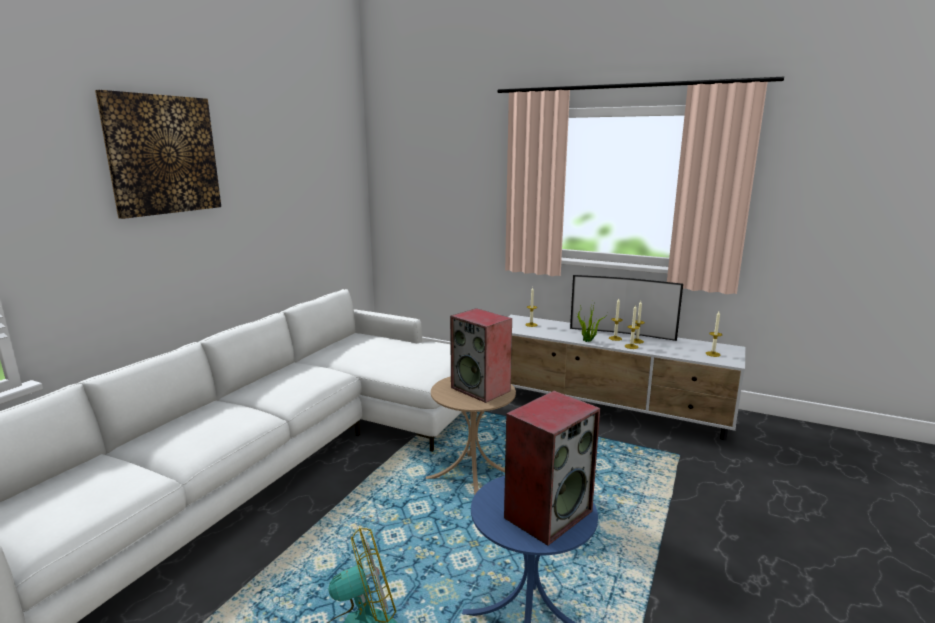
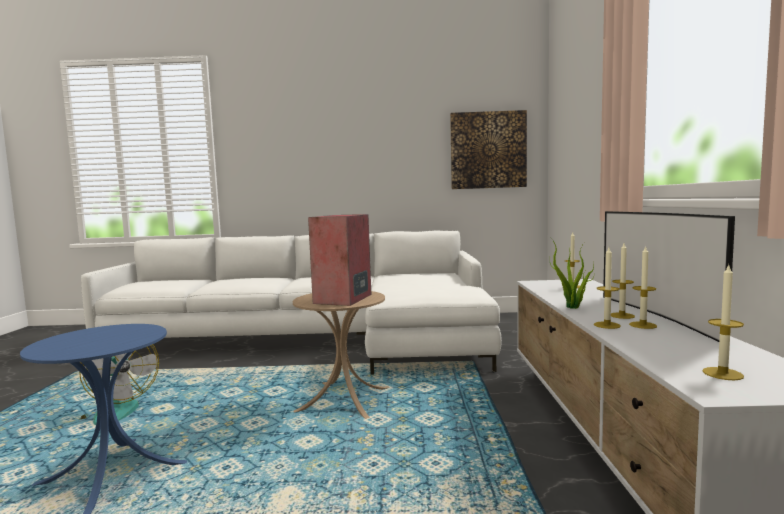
camera: 65 degrees right, 10 degrees down
(163, 155) = (318, 114): picture -> picture (488, 150)
(548, 513) = (85, 344): speaker -> none

